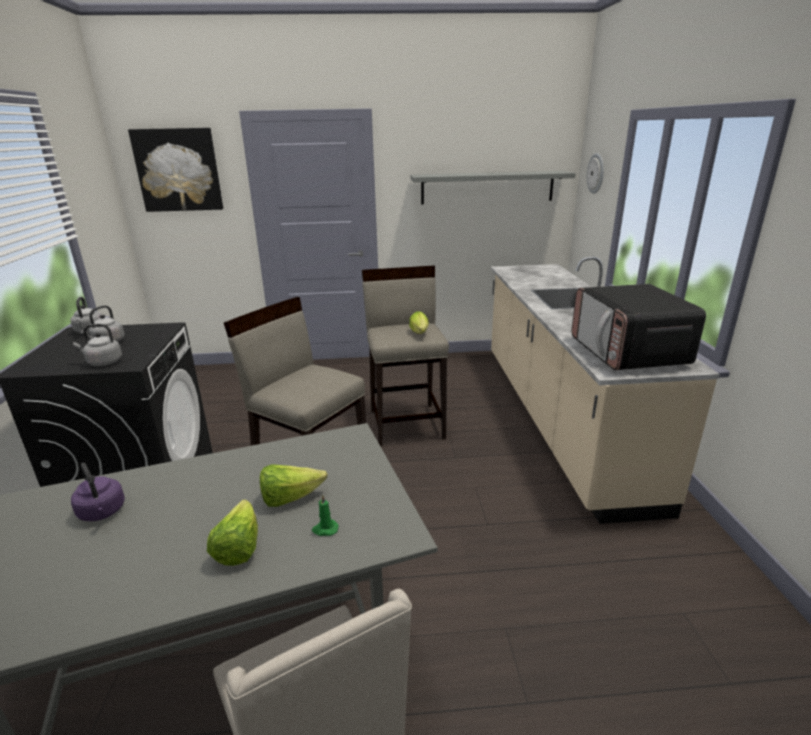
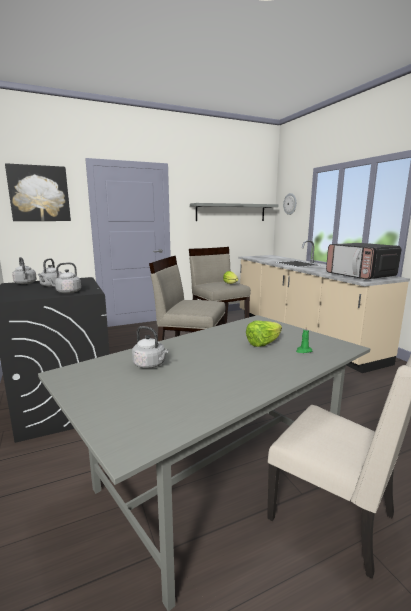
camera: 20 degrees left, 10 degrees down
(103, 512) = (150, 365): purple kettle -> grey kettle
(239, 548) = (267, 364): lettuce -> none

